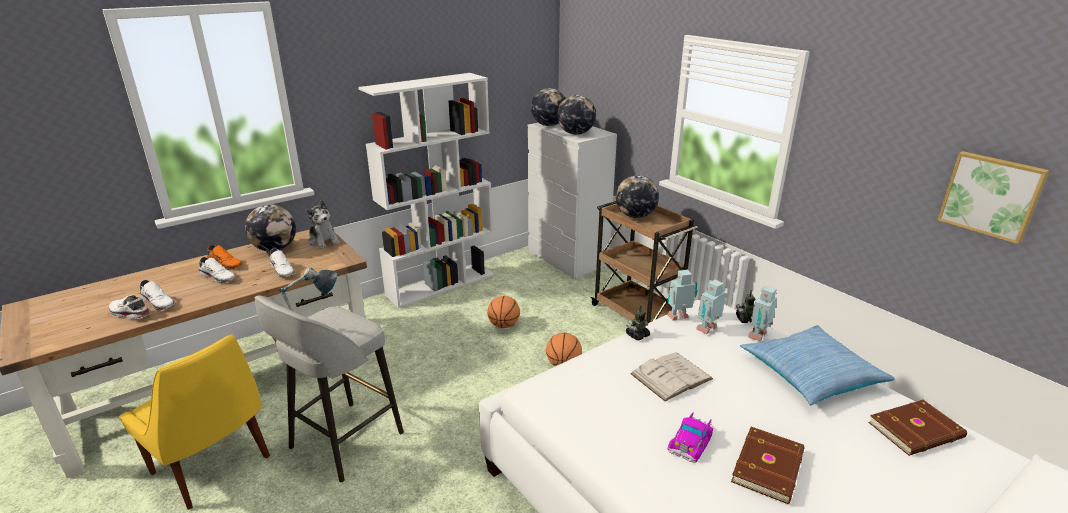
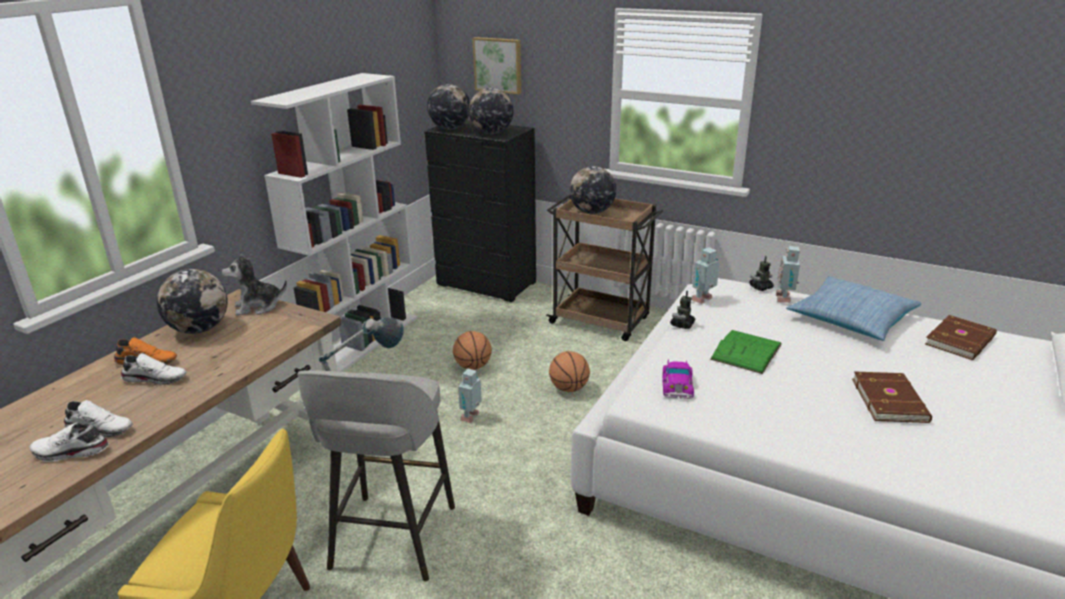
camera: 25 degrees left, 0 degrees up
(283, 270) = (241, 350): white shoe -> none
(324, 241) = (258, 307): plush toy -> plush toy turned 135 degrees clockwise
(567, 260) = (487, 284): white dresser -> black dresser
(671, 376) = (746, 351): white book -> green book
(691, 441) = (813, 399): toy car -> toy car (677, 383)
(708, 329) = (739, 303): toy robot -> toy robot (471, 417)
(991, 195) = (951, 127): picture -> picture (498, 65)

